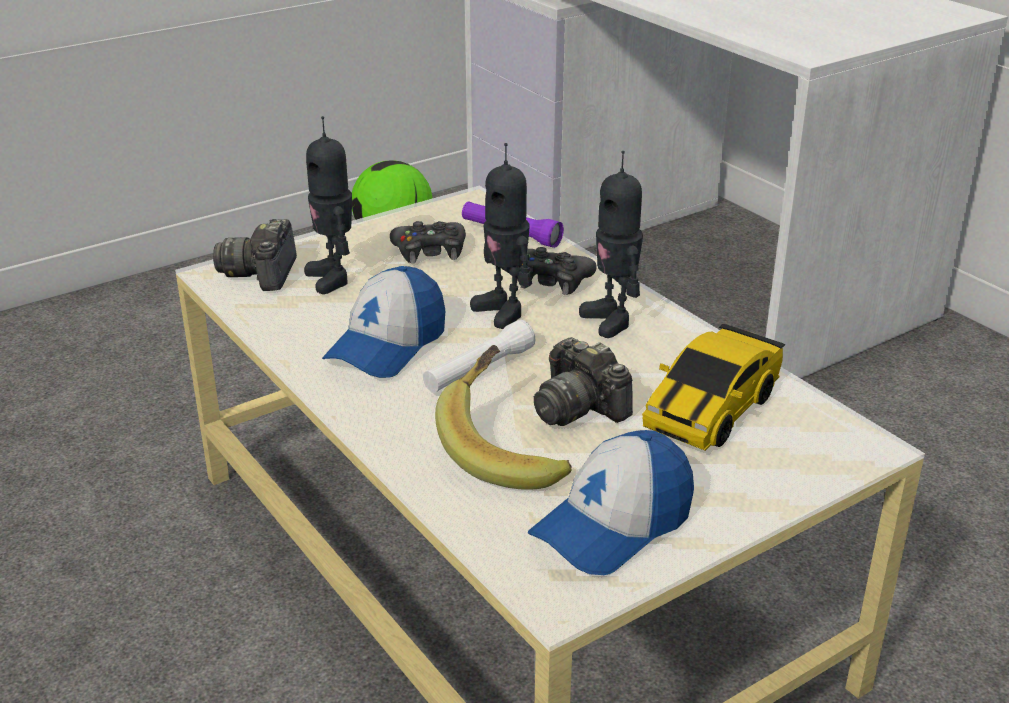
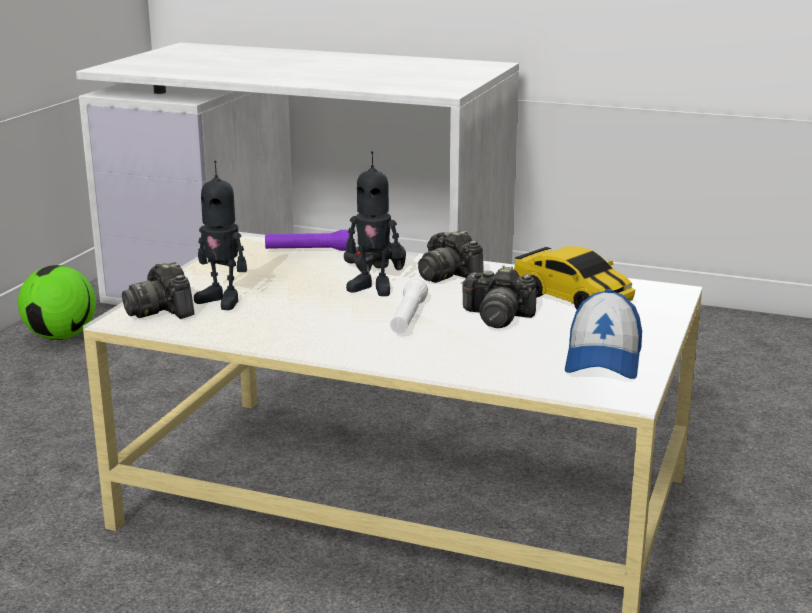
camera: 35 degrees left, 10 degrees down
(387, 345) = (325, 322): cap -> none
(430, 251) = (267, 271): black game controller -> none
(507, 448) = (489, 346): banana -> none
(611, 320) = (448, 275): toy robot -> camera
(712, 410) = (572, 298): toy car -> toy car turned 45 degrees counterclockwise

